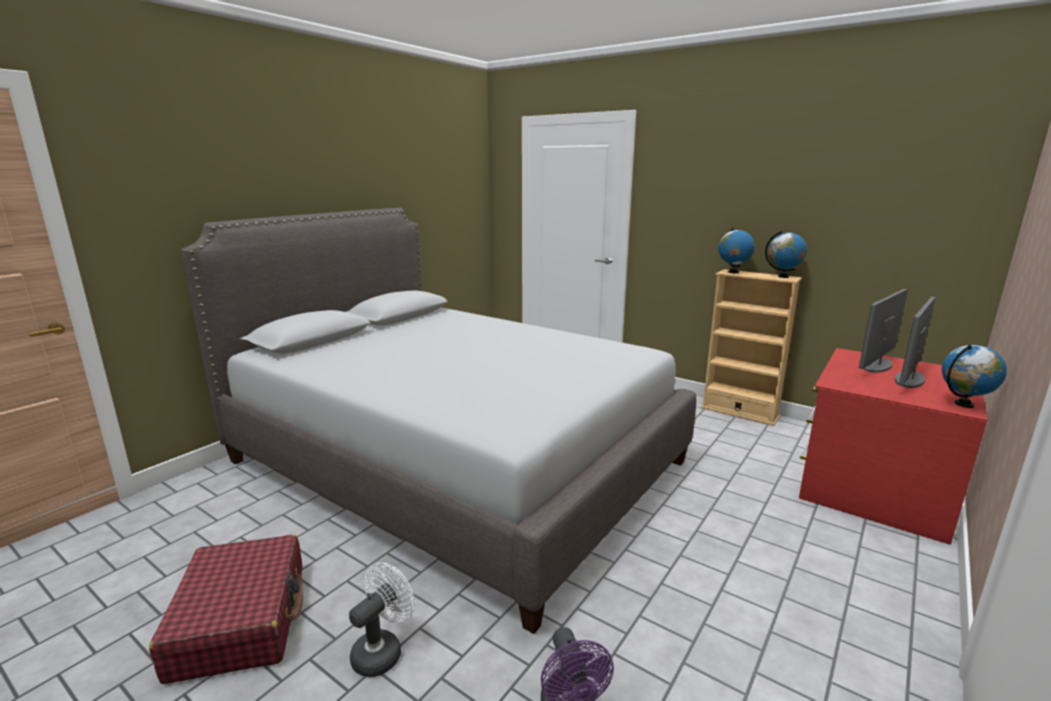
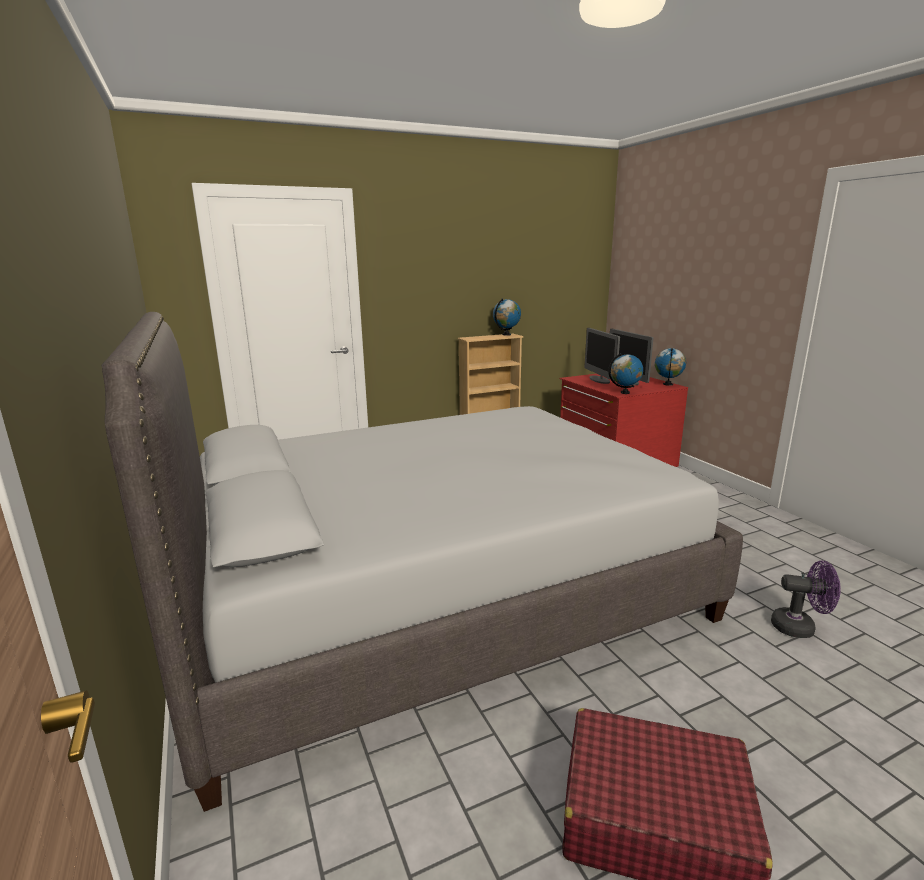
camera: 60 degrees left, 0 degrees up
(382, 650) = (726, 706): white fan -> none
(733, 272) = (473, 338): globe -> globe (625, 392)

